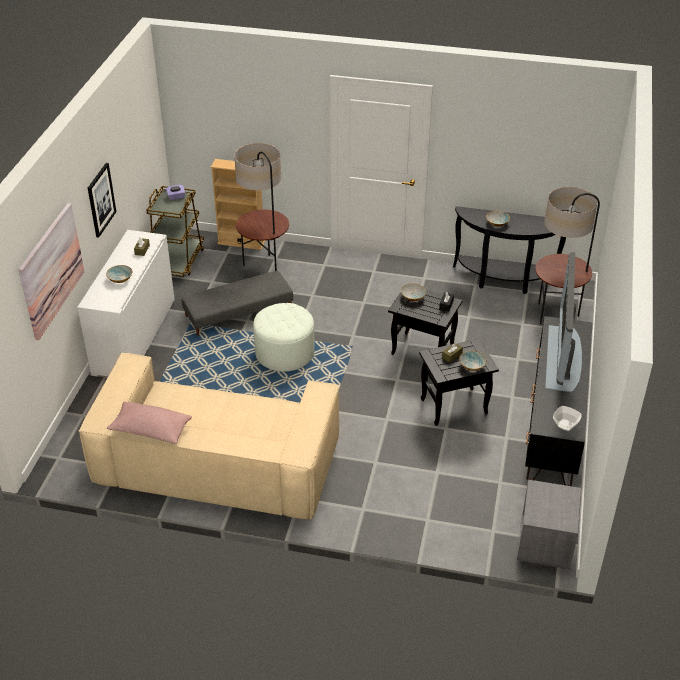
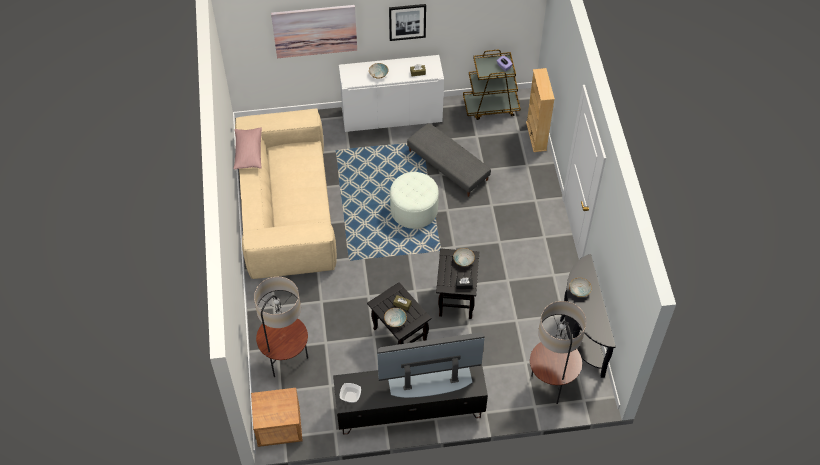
camera: 70 degrees right, 15 degrees up
(265, 268) = (511, 163): floor lamp -> floor lamp (286, 361)
(545, 544) = (278, 427): grey nightstand -> brown nightstand

